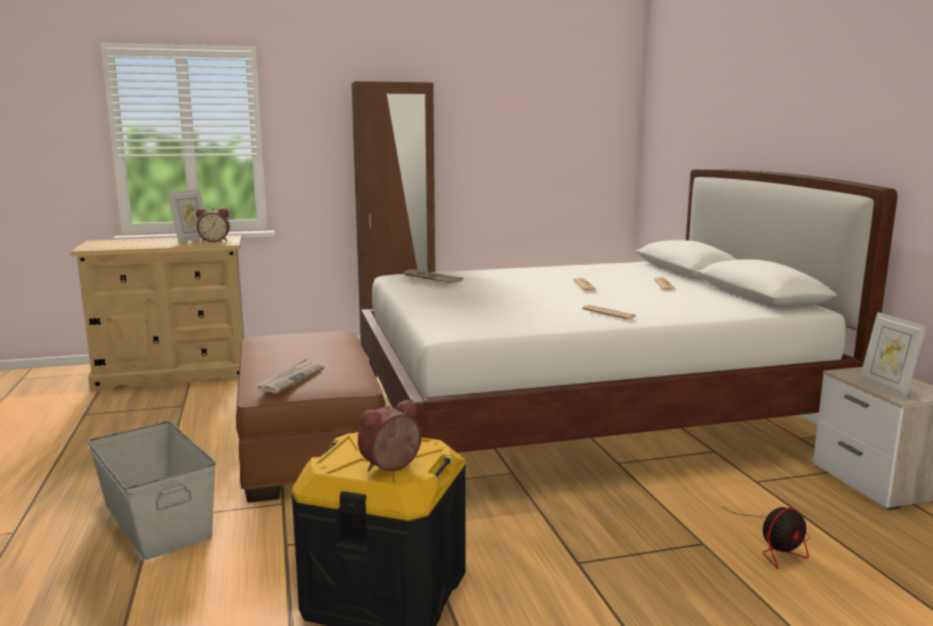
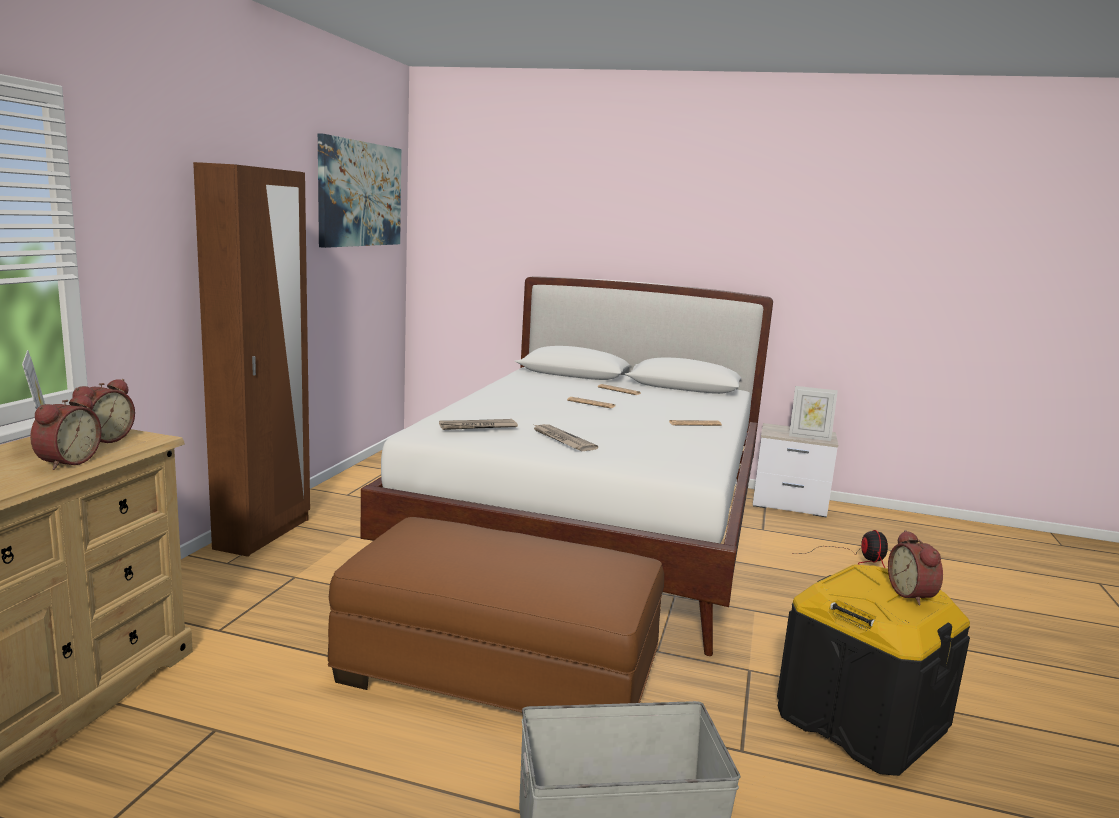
camera: 60 degrees left, 0 degrees up
(174, 244) = (66, 462): none -> alarm clock
(291, 379) = (591, 582): newspaper -> newspaper (562, 440)
(561, 98) = (360, 194): none -> picture

